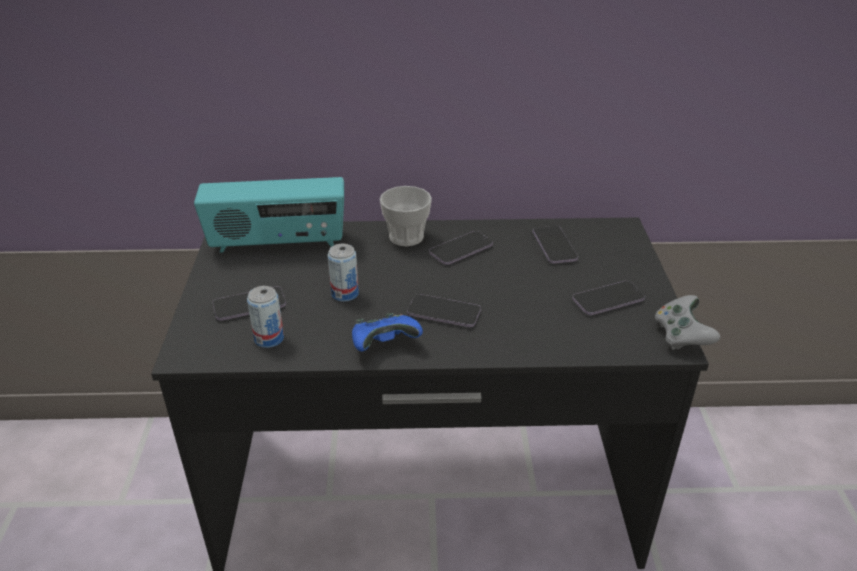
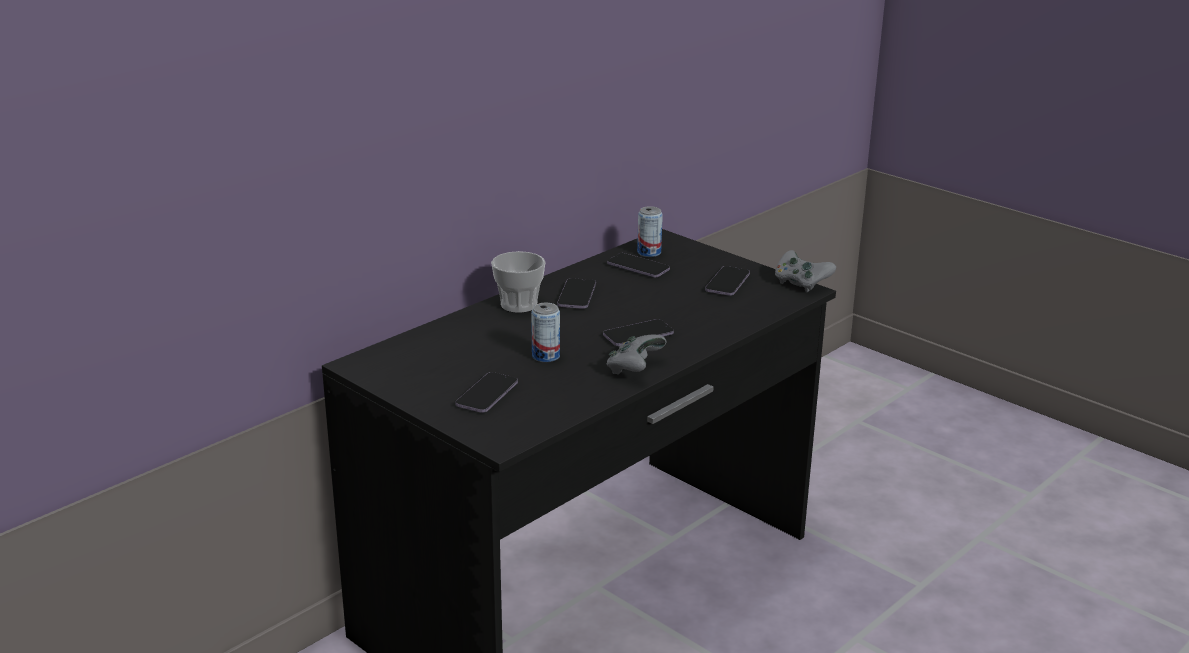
camera: 45 degrees left, 10 degrees down
(269, 339) = (546, 404): can -> can (649, 253)
(277, 243) = (420, 351): radio -> none
(384, 345) = (634, 369): blue game controller -> grey game controller

